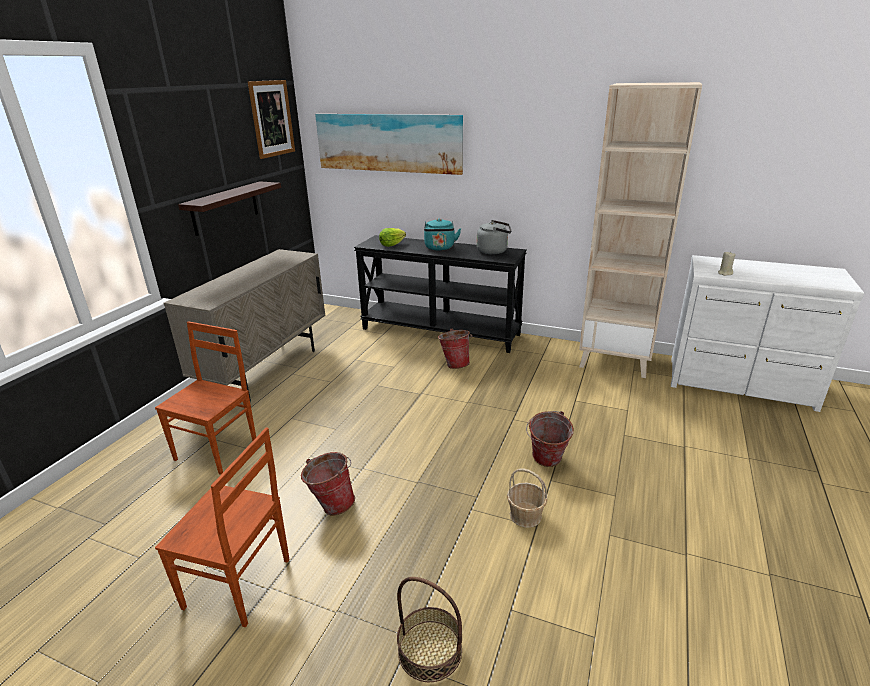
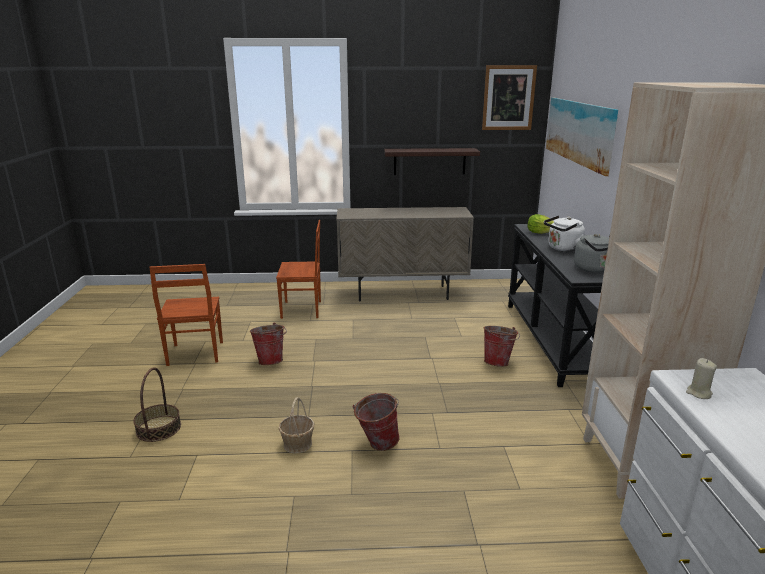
camera: 65 degrees right, 5 degrees down
(440, 248) = (563, 249): turquoise kettle -> white kettle

